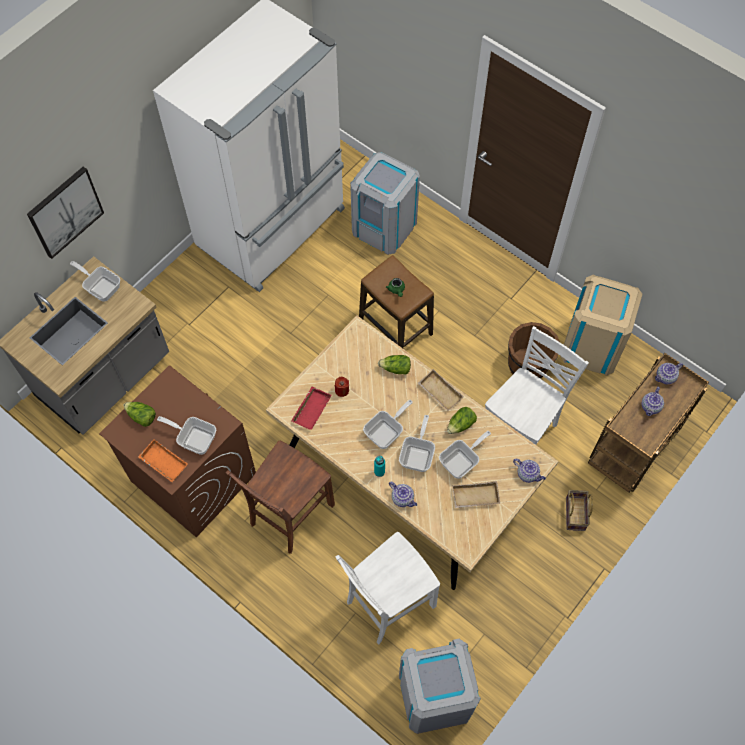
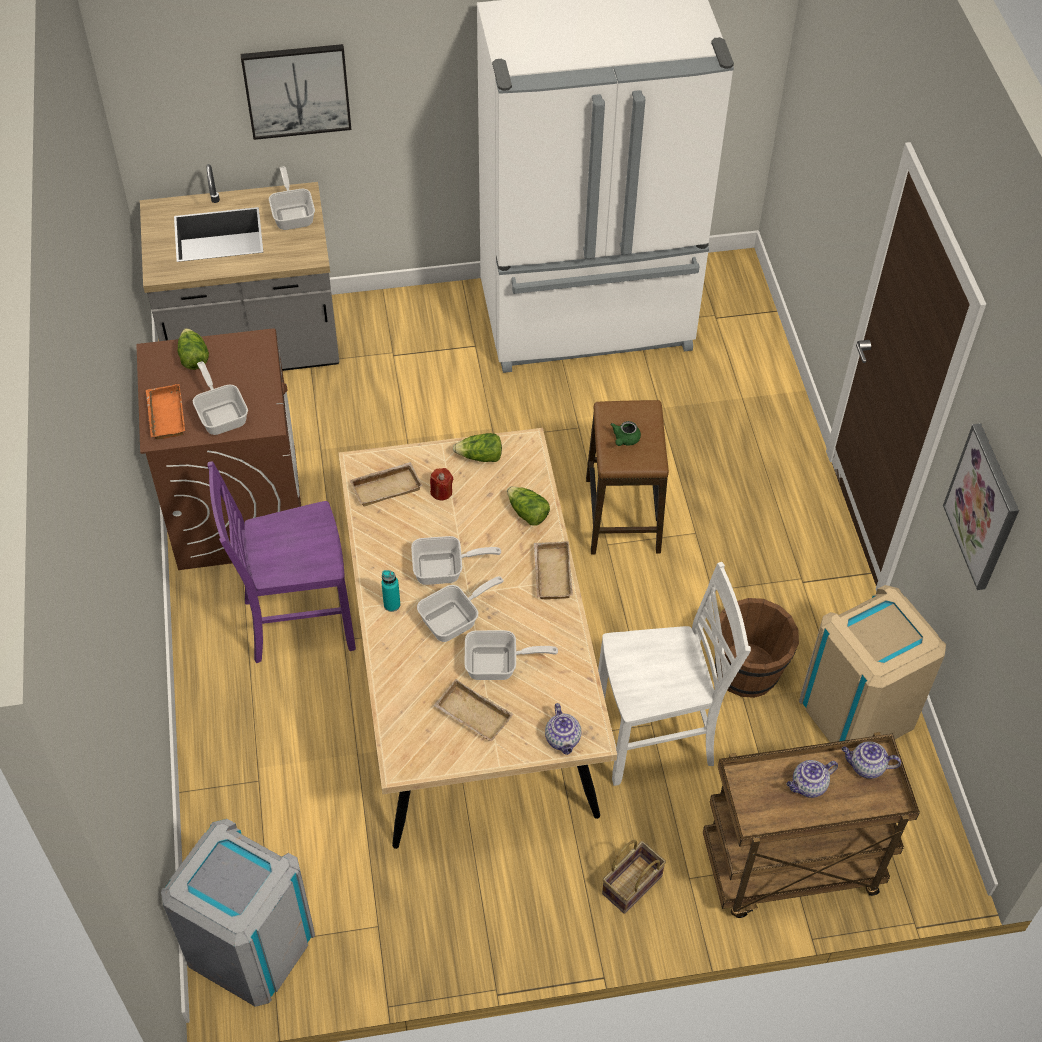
camera: 40 degrees right, 10 degrees down
(289, 515) = (296, 622): brown chair -> purple chair
(311, 409) = (386, 486): red tray -> beige tray
(384, 227) = (721, 400): grey trash can -> none
(388, 603) = (304, 801): white chair -> none
(403, 498) = (387, 652): teapot -> none
(461, 425) = (540, 626): lettuce -> lettuce (480, 457)
(645, 211) = (983, 507): none -> picture

